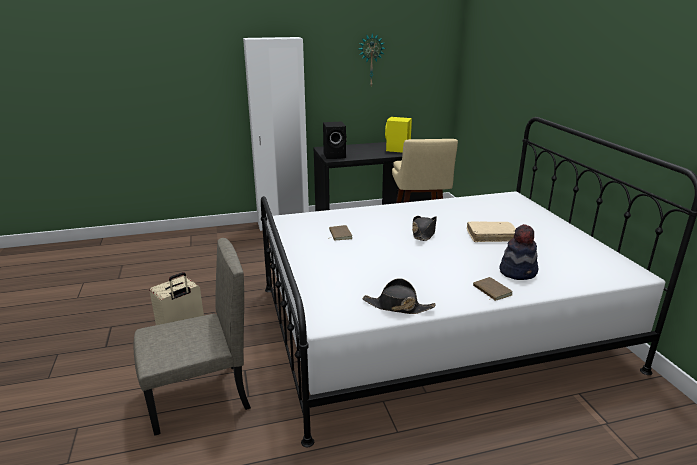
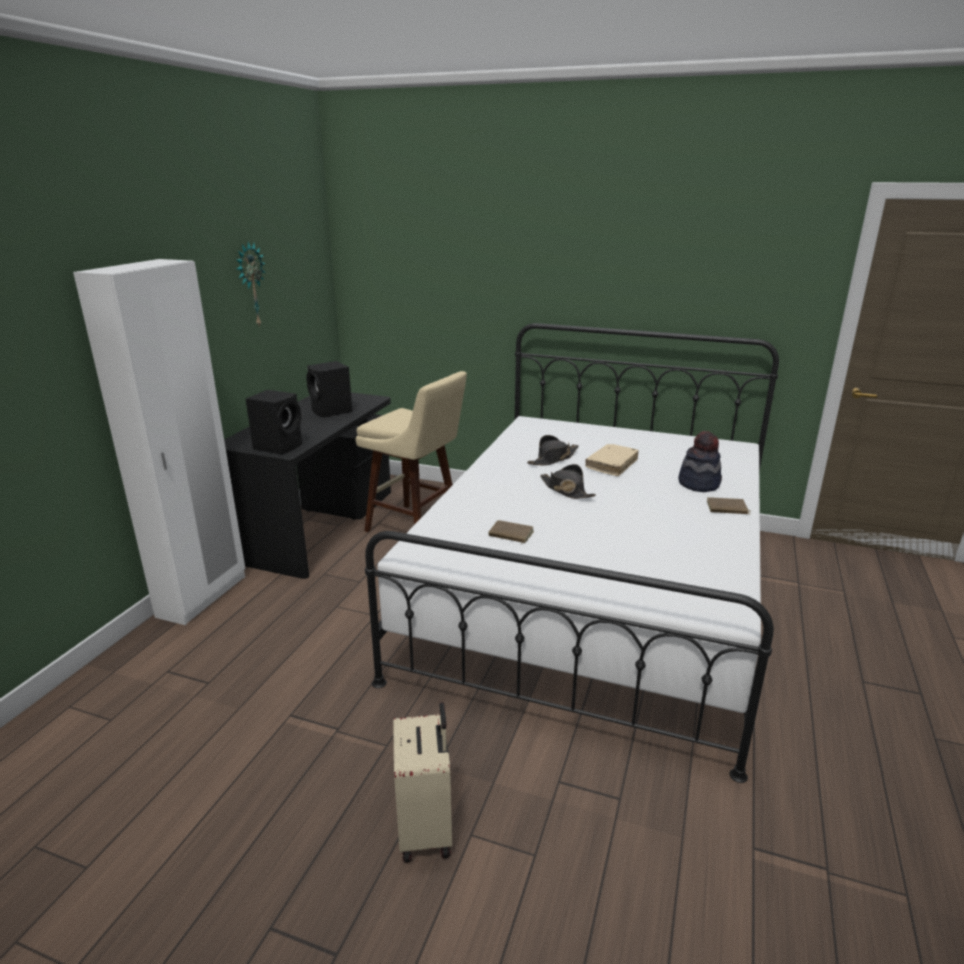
camera: 55 degrees left, 0 degrees up
(198, 398) = (589, 855): beige chair -> none
(397, 150) = (332, 412): yellow speaker -> black speaker
(397, 306) = (725, 563): black hat -> black hat (553, 459)

